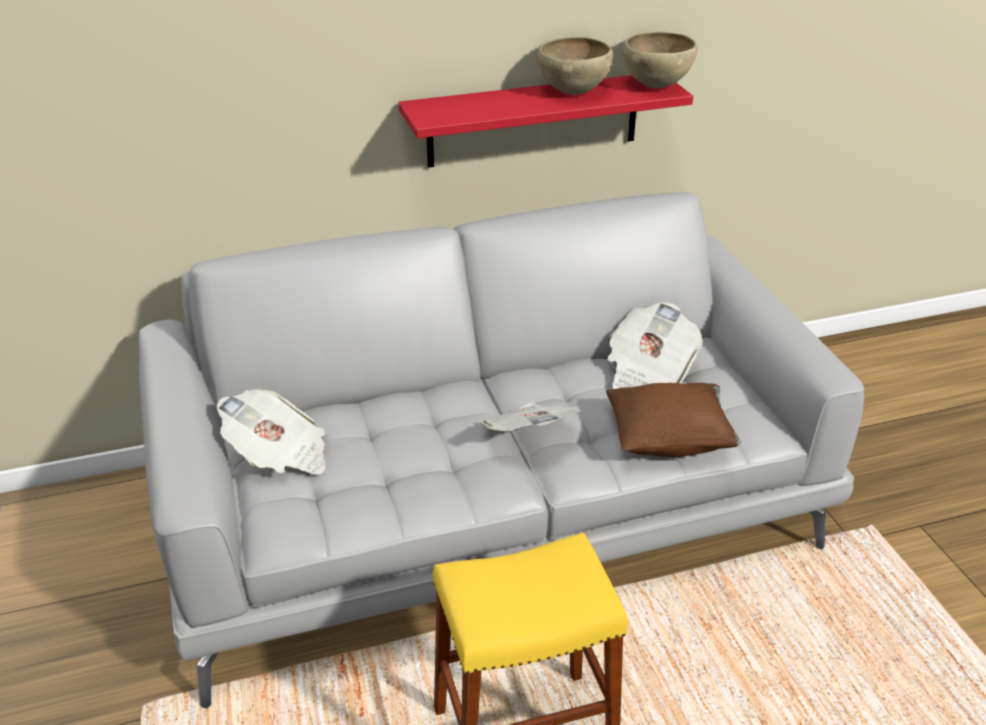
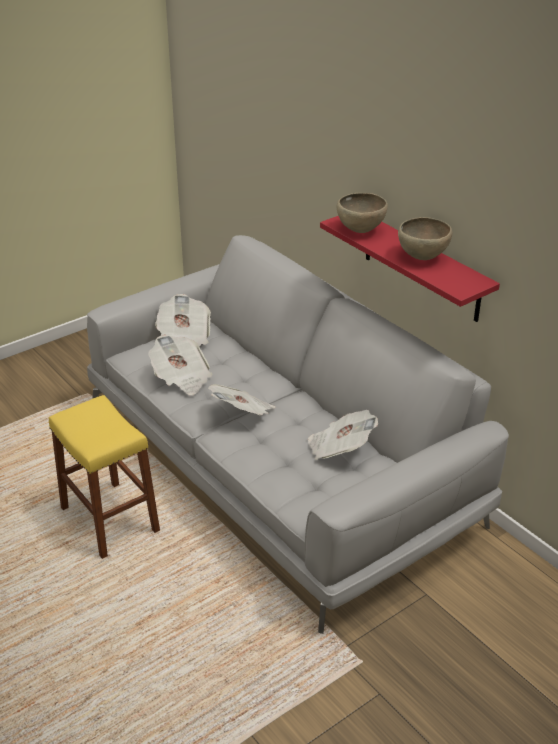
camera: 70 degrees right, 0 degrees up
(397, 481) = (181, 378): none -> newspaper
(656, 86) = (464, 284): brown bowl -> brown bowl (361, 230)
(669, 440) = (272, 470): brown pillow -> none

